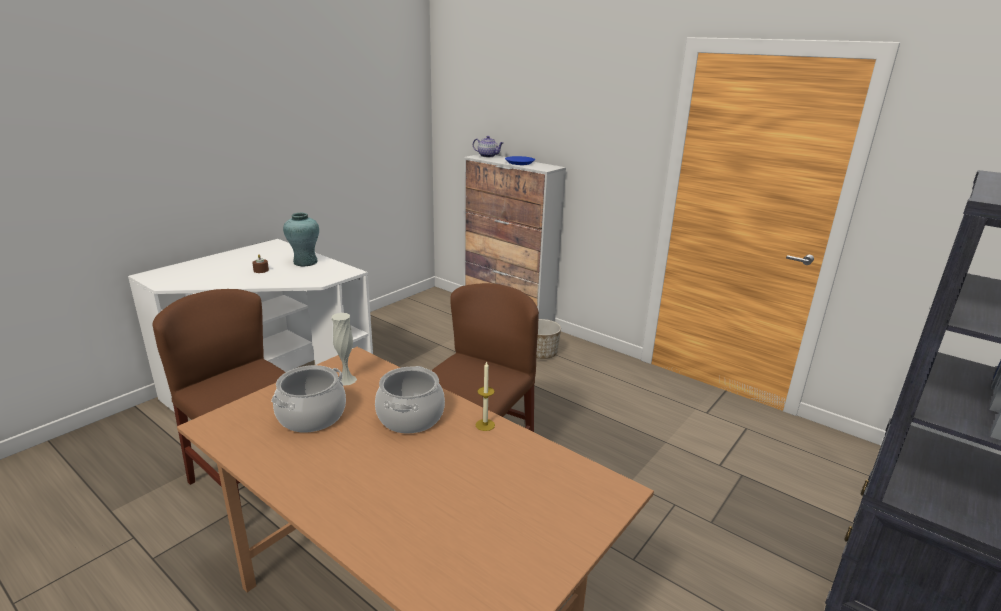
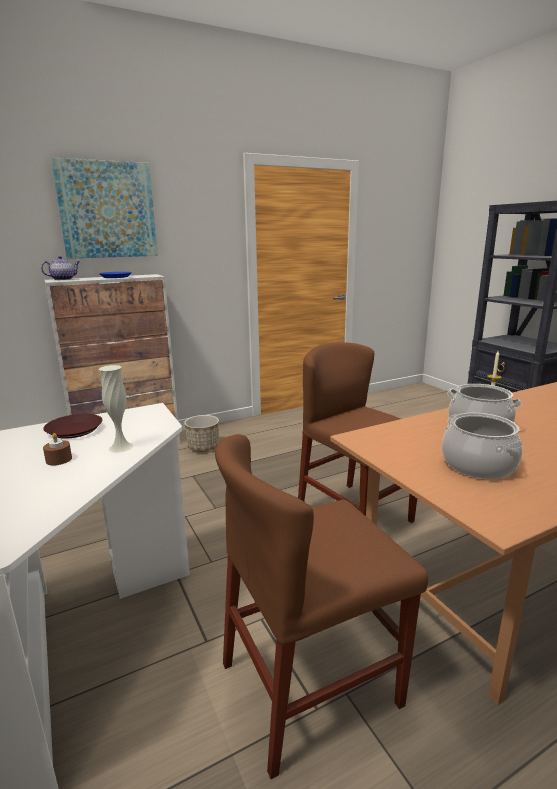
camera: 65 degrees left, 5 degrees down
(305, 262) = (74, 430): turquoise vase -> brown plate
(346, 380) = (406, 445): white vase -> white vase (121, 447)
(537, 98) = (107, 210): none -> picture

